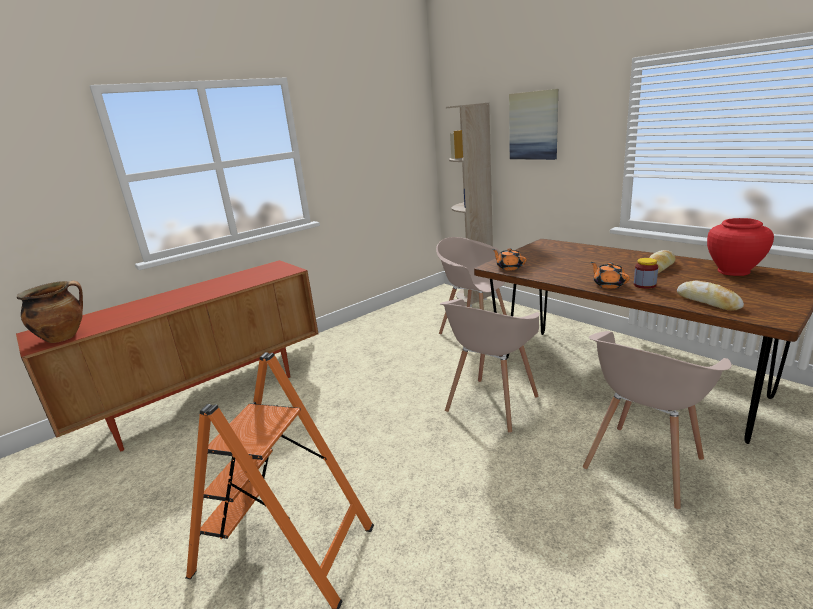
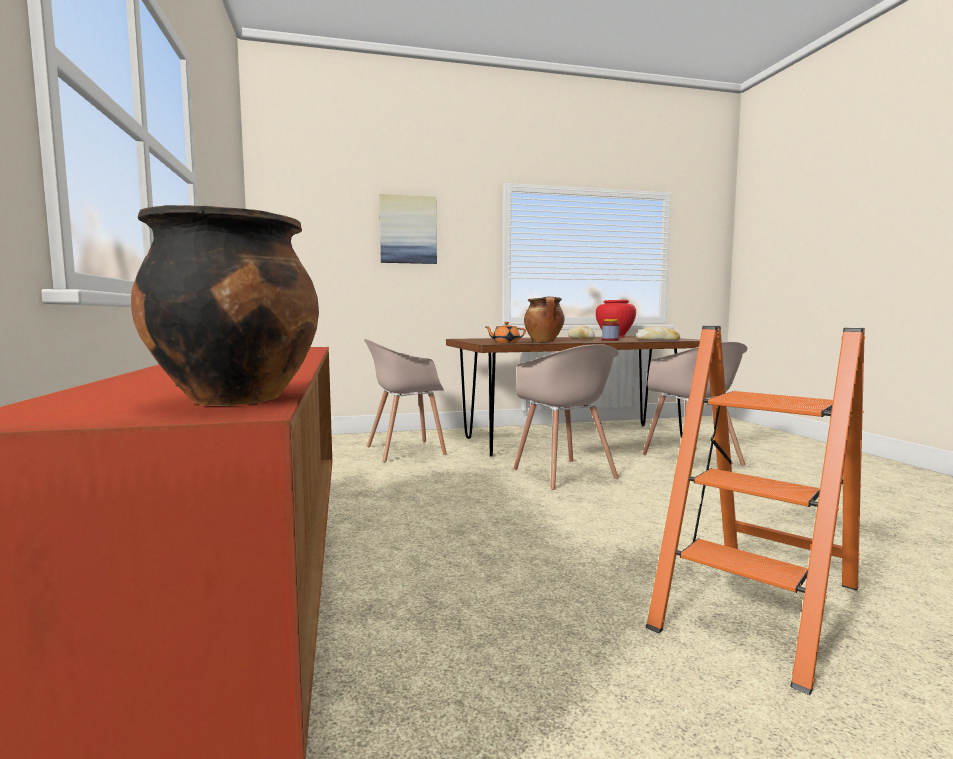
camera: 65 degrees left, 15 degrees down
(471, 300) = (336, 439): beige bookcase -> none
(554, 272) = (544, 341): none -> cooking pot
(608, 285) = (596, 341): orange teapot -> none

